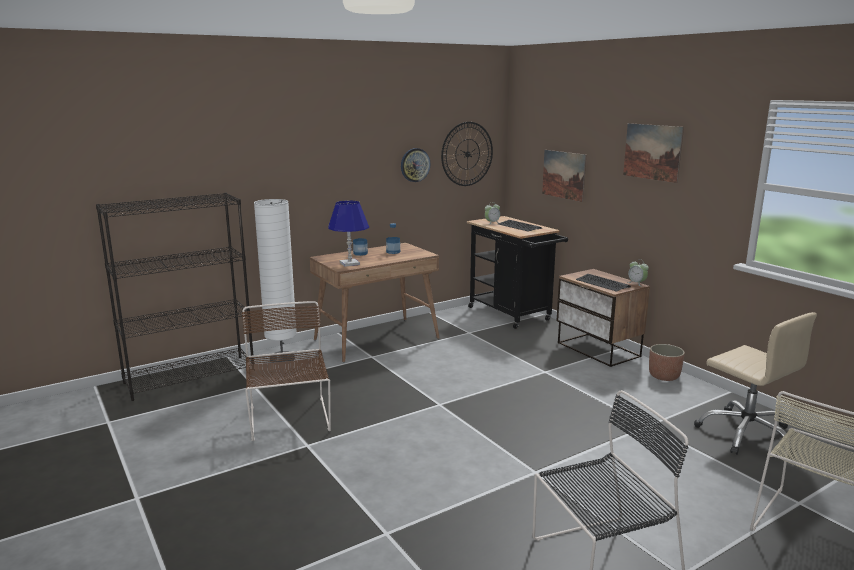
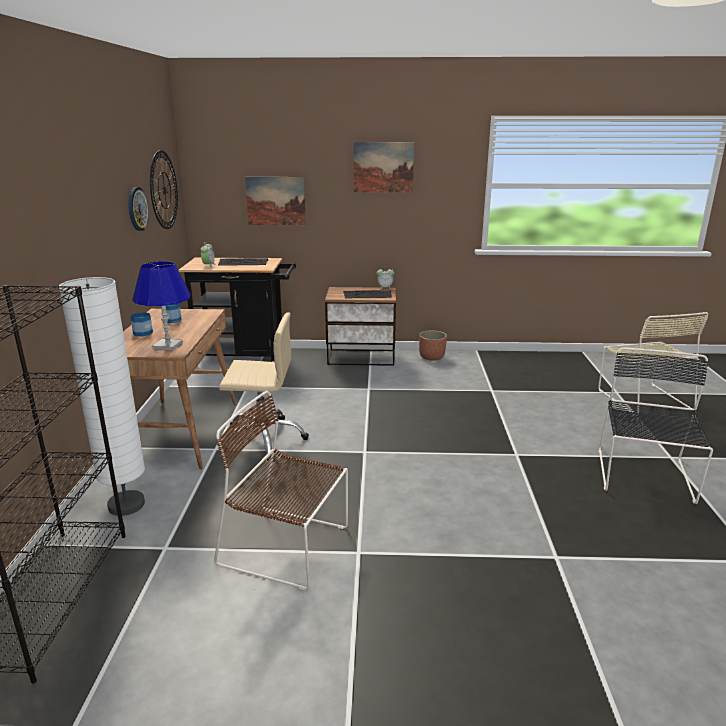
camera: 55 degrees left, 5 degrees up
(746, 434) = (531, 370): beige office chair -> beige office chair (263, 438)

